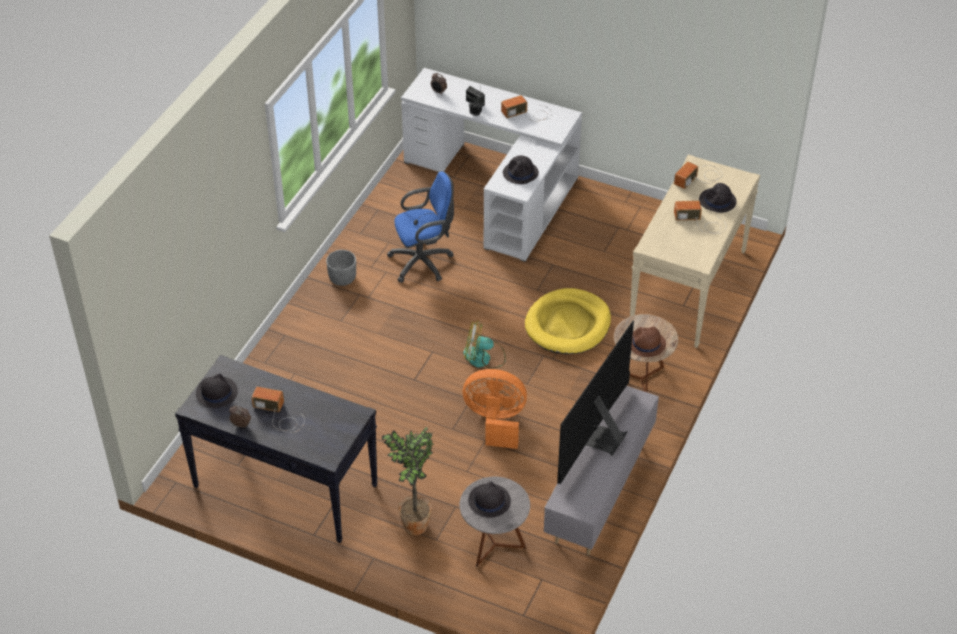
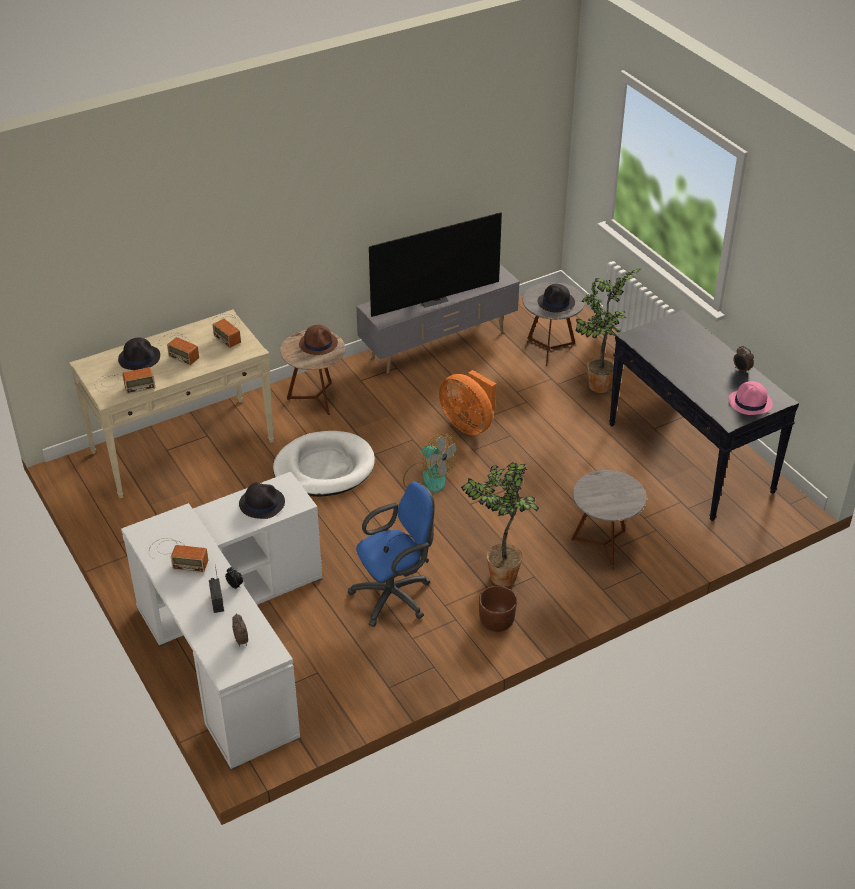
camera: 145 degrees left, 5 degrees down
(216, 392) = (750, 402): black hat -> pink hat
(279, 415) = (703, 363): radio -> radio (227, 329)
(306, 368) = (603, 546): none -> grey side table
(342, 278) = (496, 622): grey planter -> brown planter
(365, 310) = (500, 575): none -> potted plant
(424, 262) = (395, 596): blue office chair -> blue office chair turned 135 degrees clockwise
(568, 325) = (324, 468): yellow dog bed -> white dog bed

